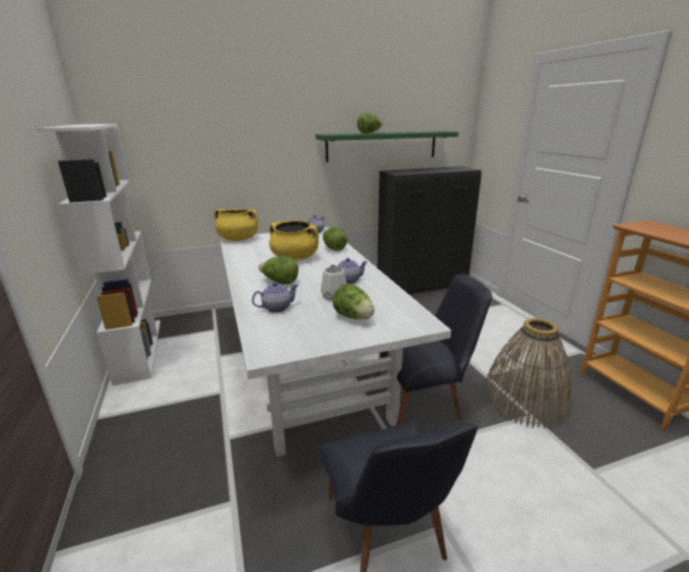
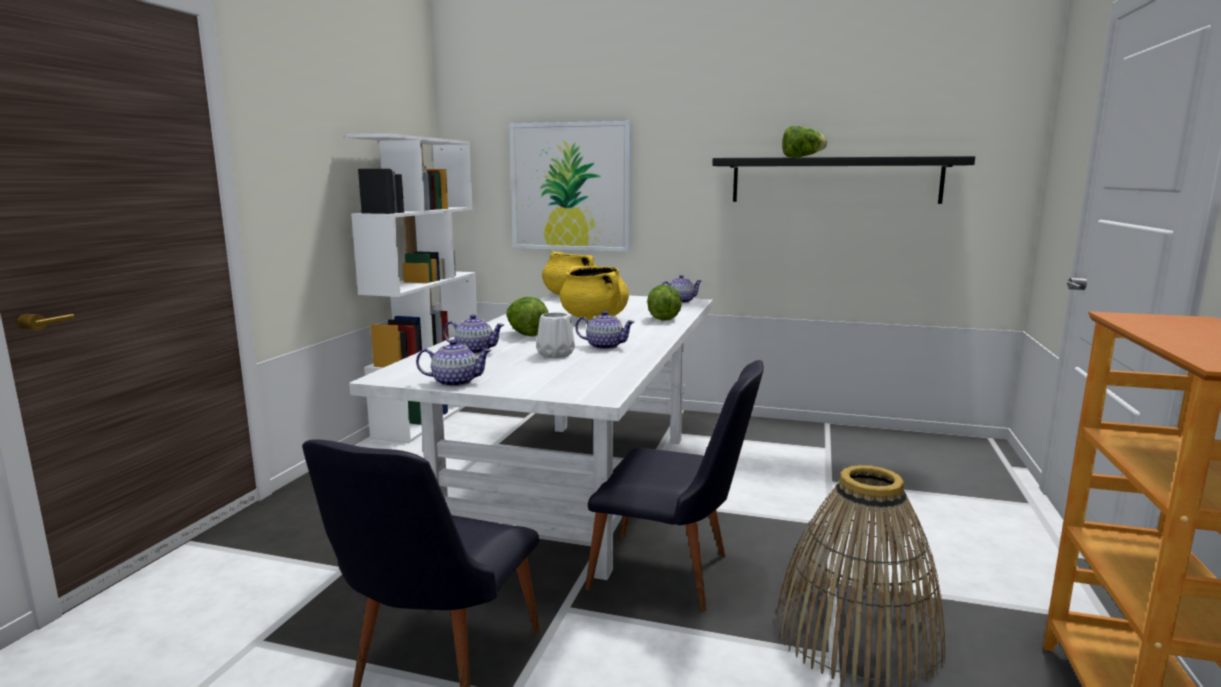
camera: 35 degrees right, 10 degrees down
(210, 157) = (570, 187): none -> picture
(323, 342) = (455, 382): none -> teapot
(354, 317) = (533, 373): lettuce -> none
(382, 146) = (835, 180): green shelf -> black shelf
(422, 286) = (895, 442): black cabinet -> none

